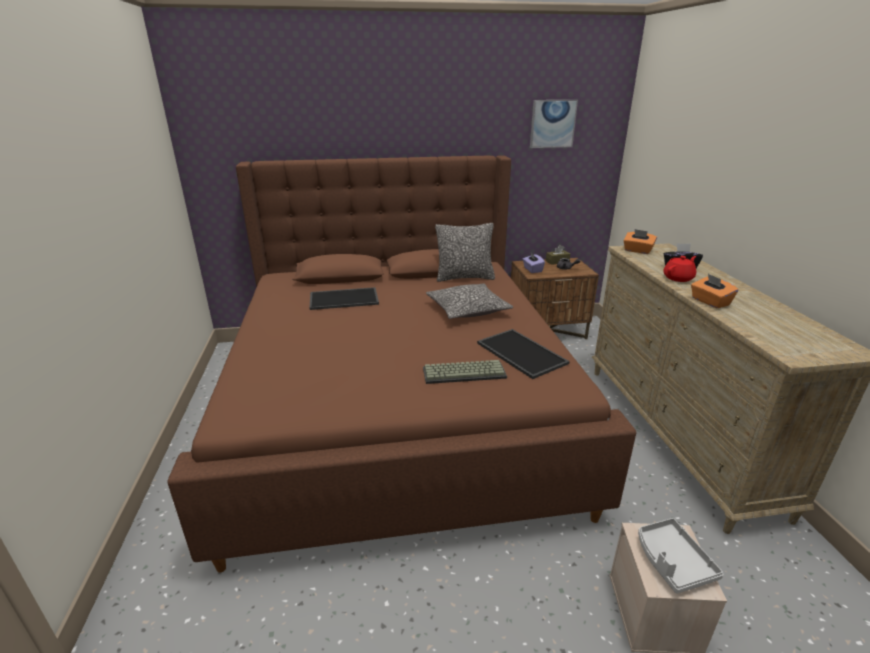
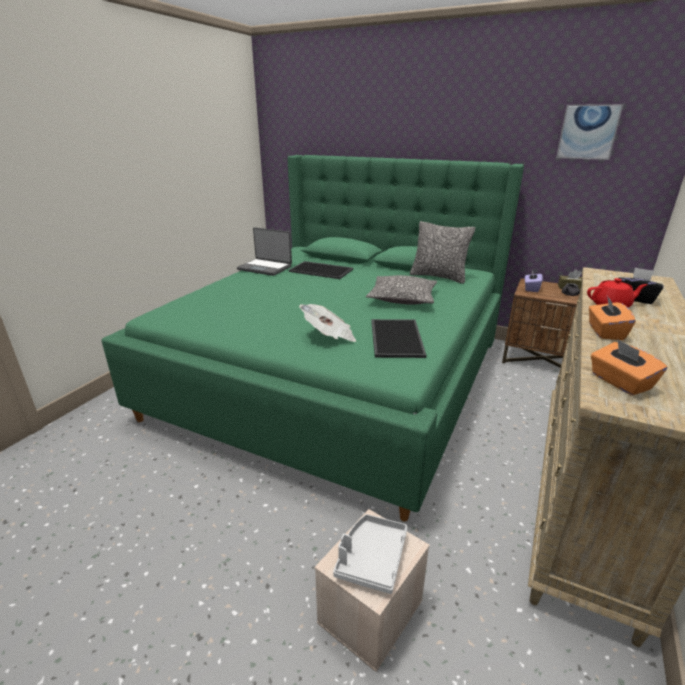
camera: 35 degrees right, 0 degrees up
(274, 312) = (265, 268): none -> laptop
(398, 409) = (339, 375): brown bed -> green bed
(464, 372) = (329, 336): keyboard -> newspaper
(637, 251) = (611, 276): orange tissue box -> orange tissue box (619, 382)

